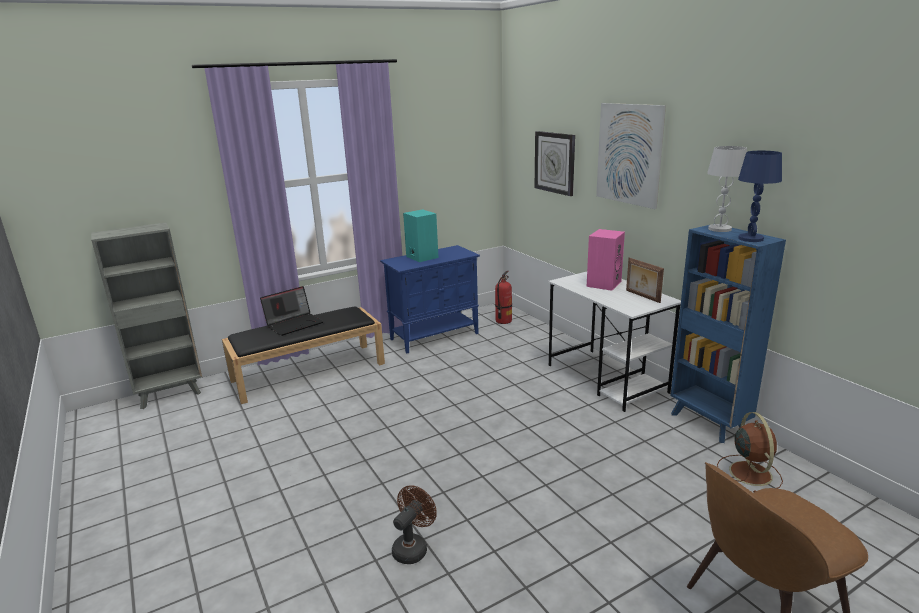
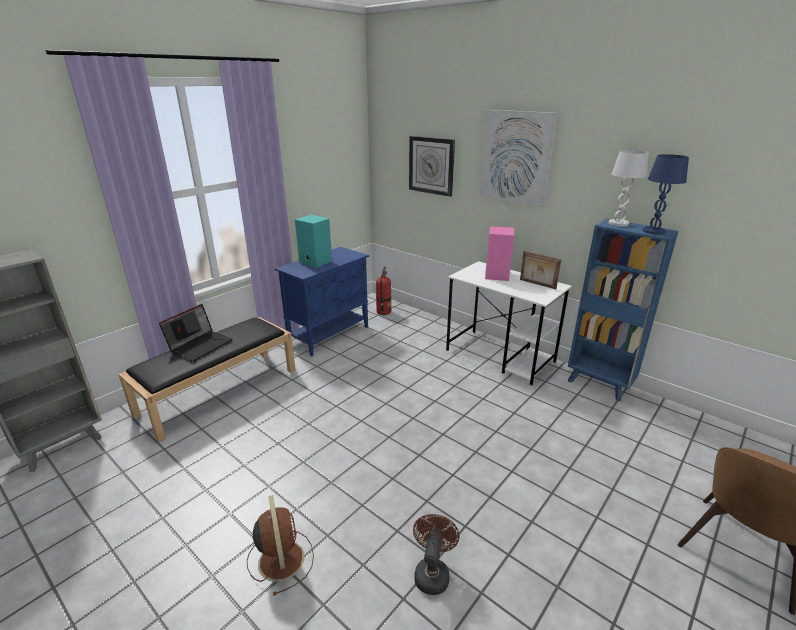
camera: 20 degrees left, 5 degrees up
(749, 472) = (653, 424): brown fan -> brown fan (281, 558)

